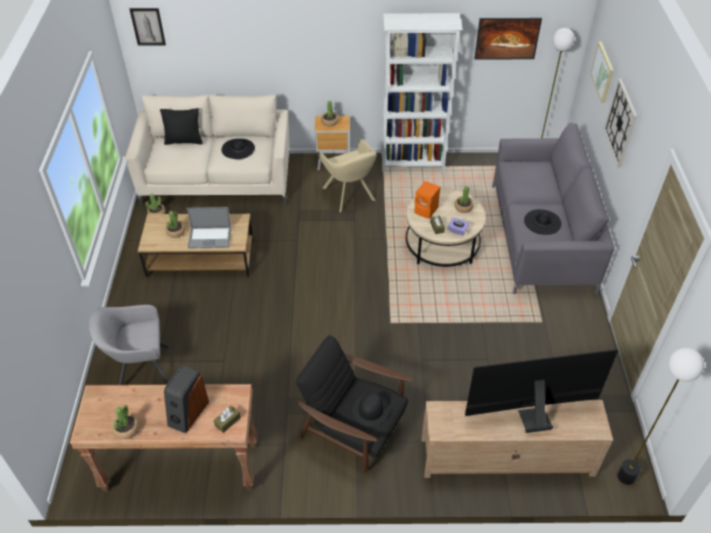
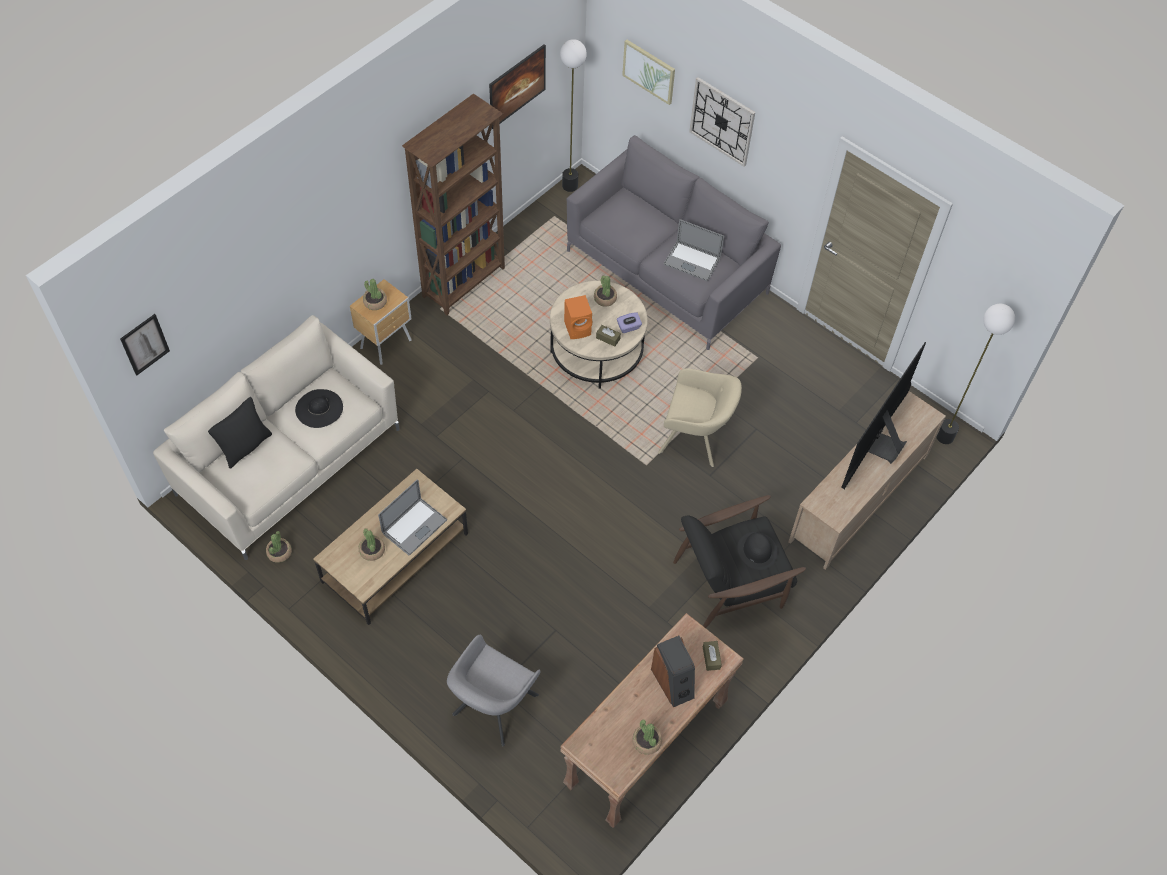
camera: 50 degrees left, 10 degrees up
(350, 195) = (450, 368): beige armchair -> beige armchair (695, 439)
(413, 164) = (465, 282): white bookcase -> brown bookcase
(542, 222) = (692, 261): black hat -> laptop

